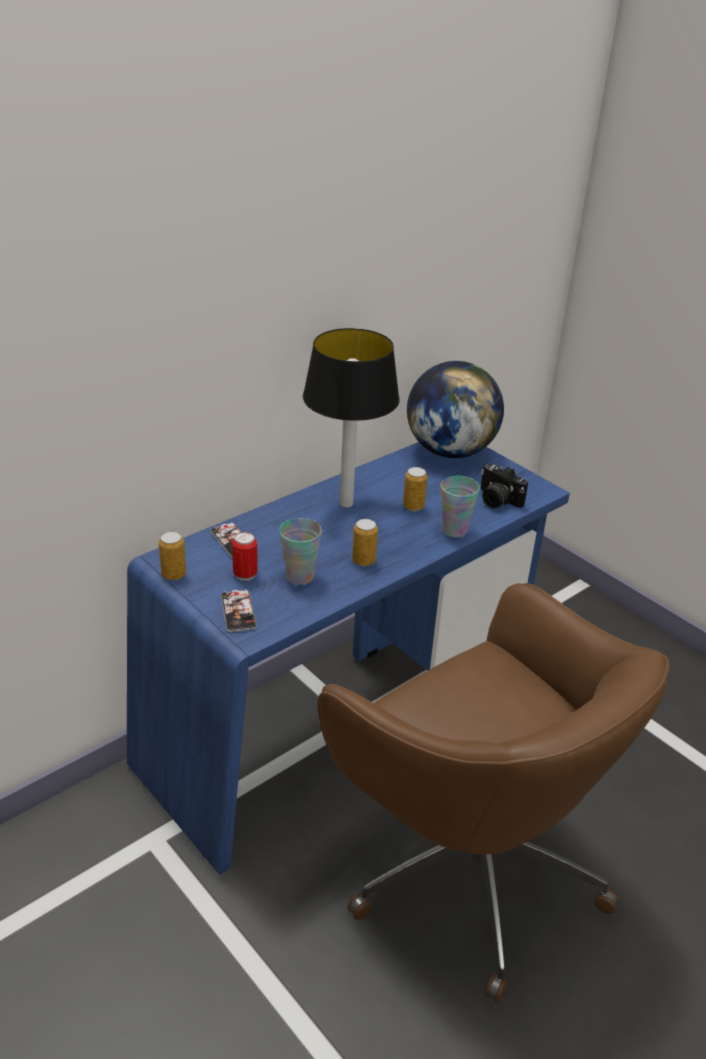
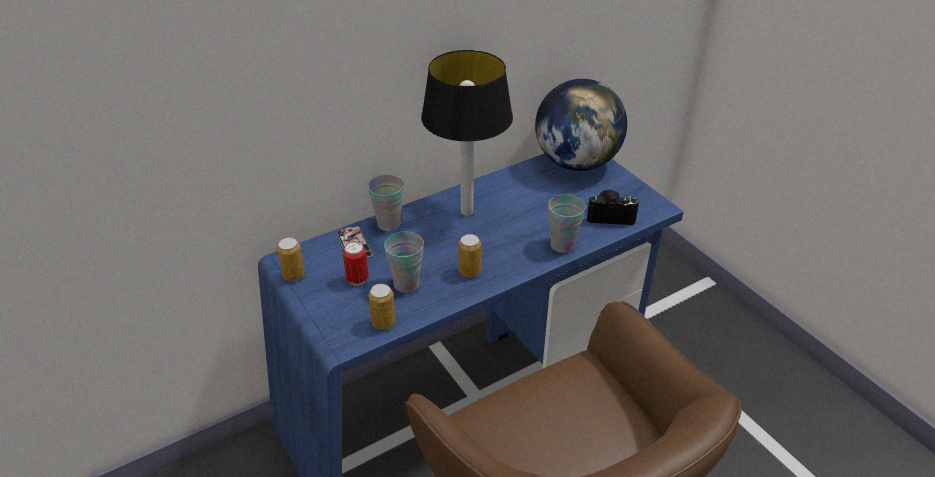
camera: 10 degrees right, 5 degrees up
(238, 612) = (342, 317): phone -> none
(265, 519) = (389, 224): none -> cup
(413, 506) = (529, 218): can -> can (383, 322)
(497, 500) = (610, 216): camera -> camera turned 135 degrees clockwise

